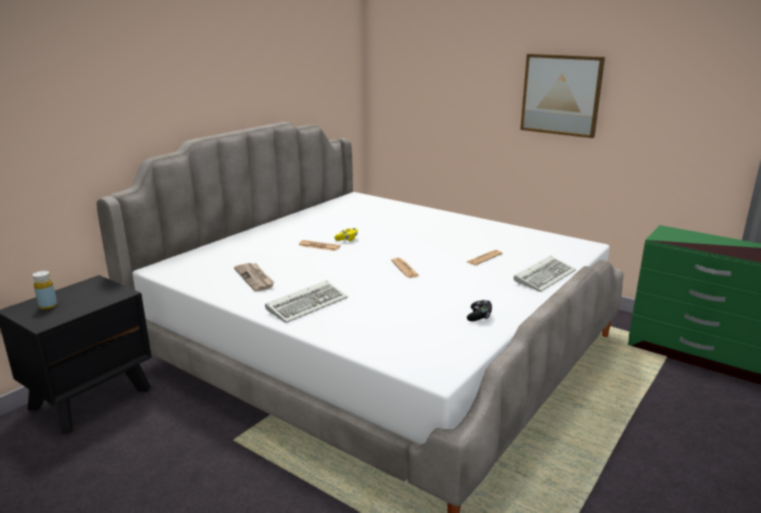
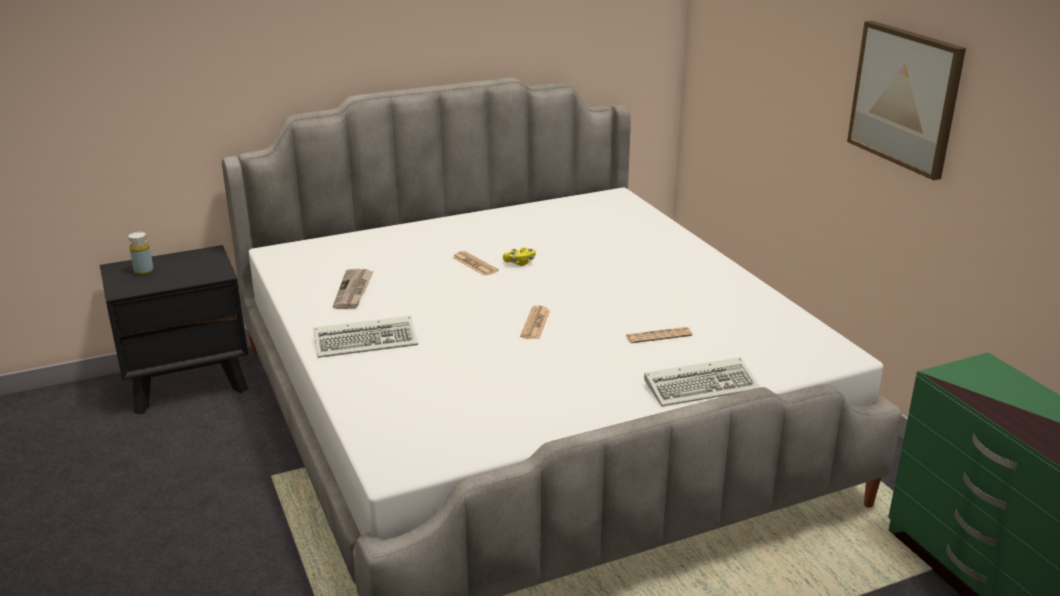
camera: 30 degrees right, 5 degrees up
(479, 317) = (535, 416): black game controller -> none

